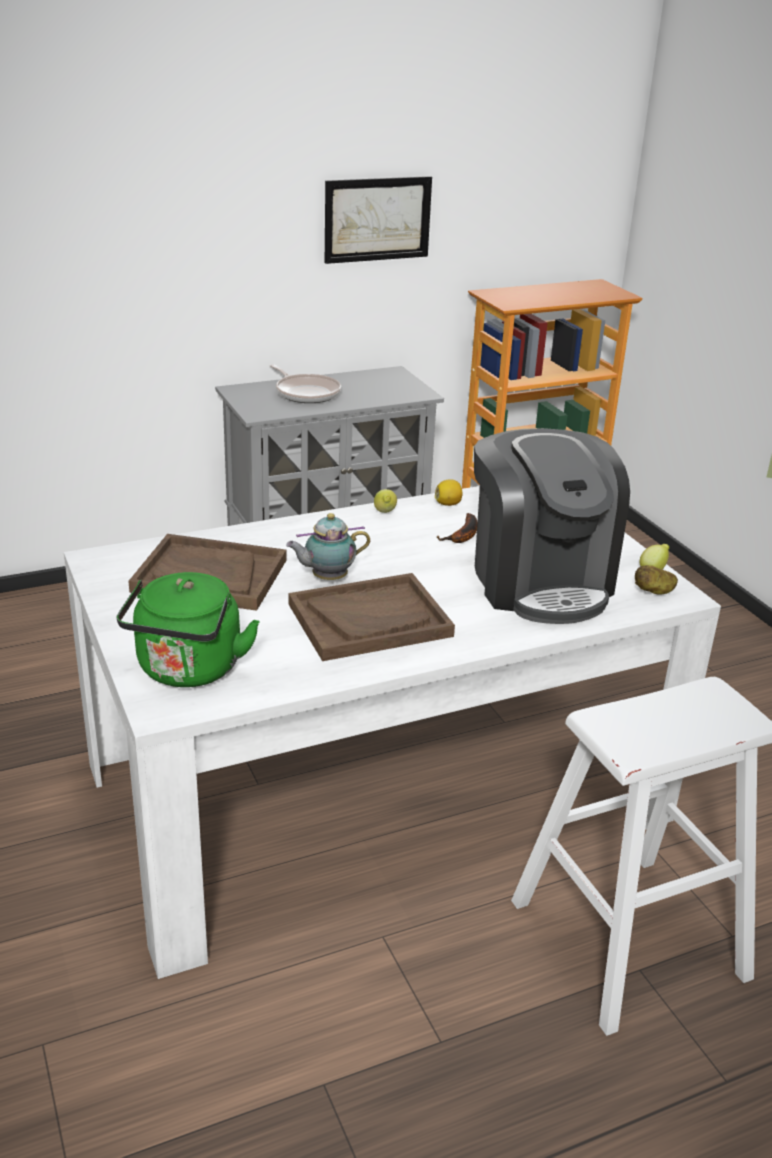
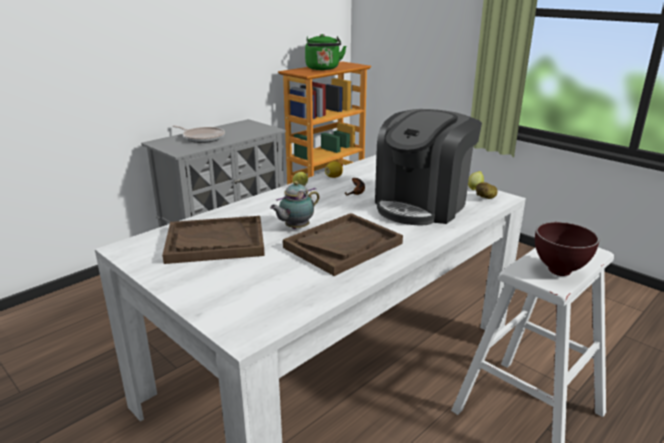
camera: 20 degrees left, 5 degrees down
(188, 671) = (245, 304): green kettle -> green kettle (323, 69)
(377, 219) = (224, 30): picture -> none
(539, 581) = (422, 205): coffee machine -> coffee machine turned 75 degrees clockwise
(659, 736) = (561, 272): none -> brown bowl

